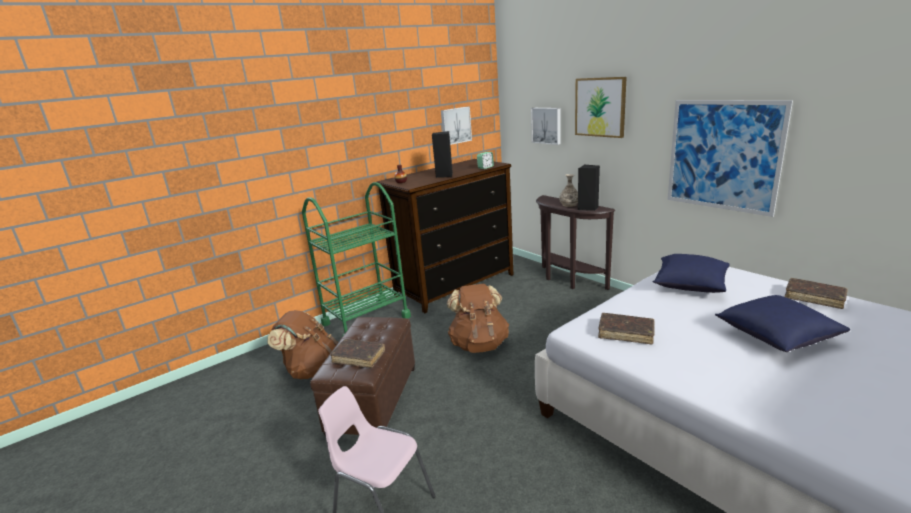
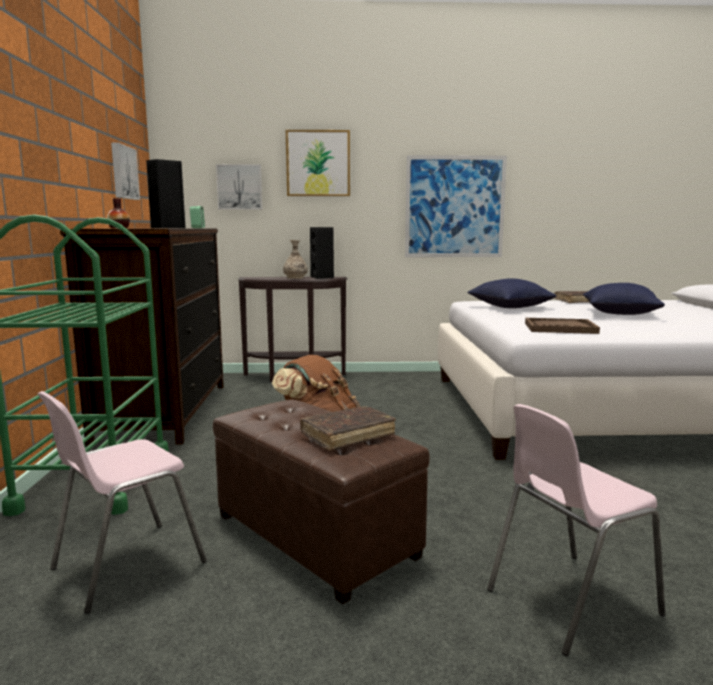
camera: 55 degrees left, 10 degrees down
(311, 370) = (126, 565): brown backpack -> pink chair
(626, 333) = (560, 328): brown book -> brown tray

